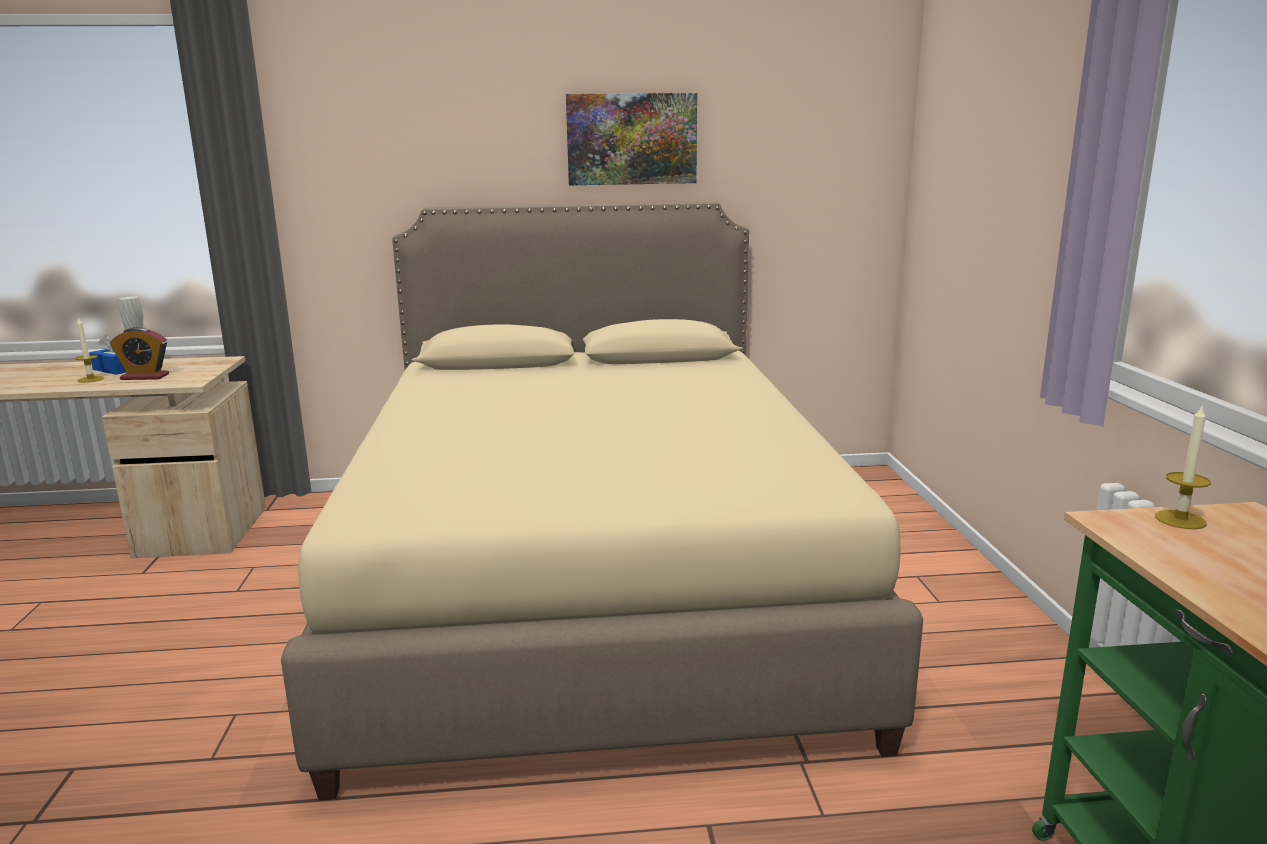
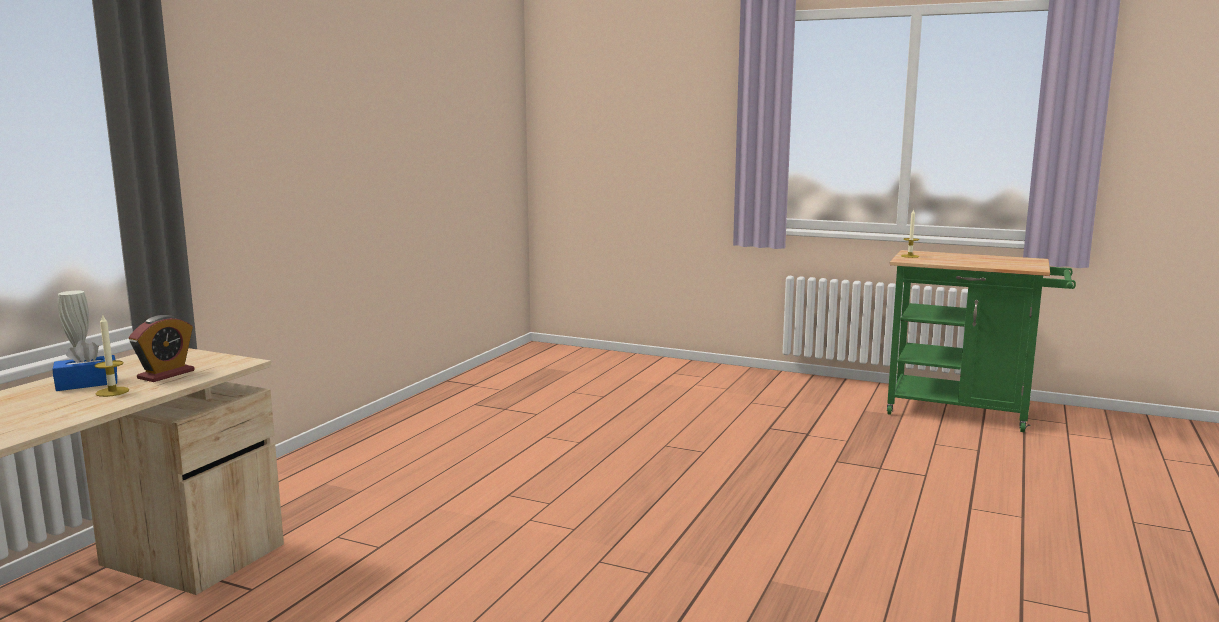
camera: 60 degrees left, 5 degrees down
(593, 585) = (571, 435): beige bed -> none
(631, 139) = (407, 106): picture -> none

